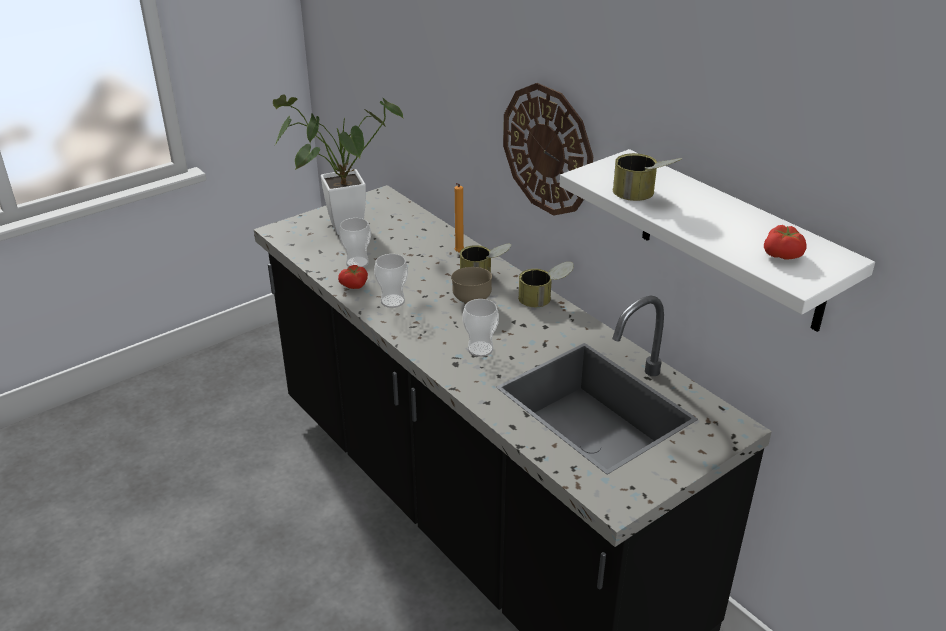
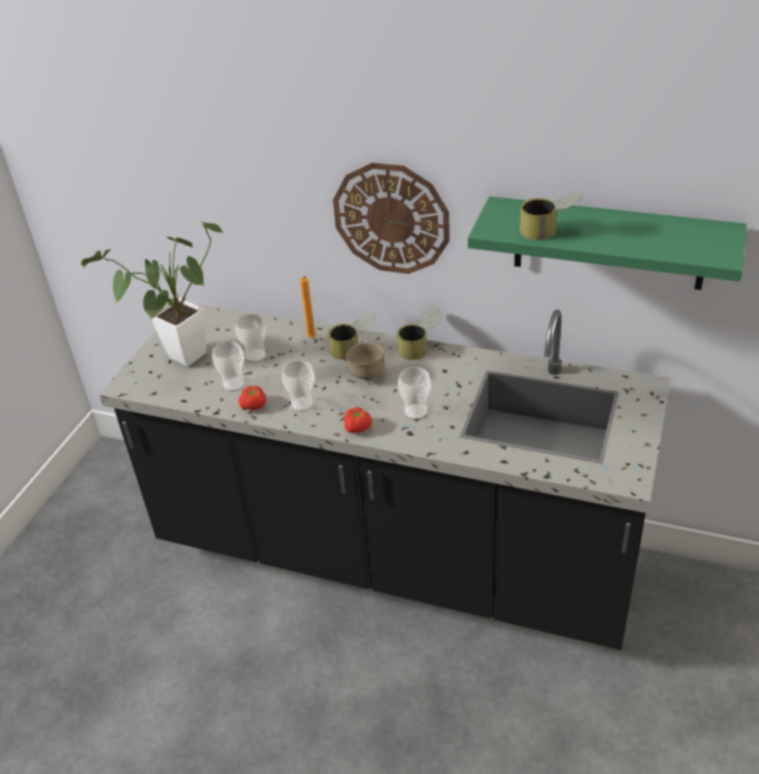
camera: 30 degrees left, 5 degrees up
(398, 248) = (255, 355): none -> cup
(732, 240) = (608, 243): white shelf -> green shelf
(783, 255) = (691, 242): tomato -> tomato (358, 427)

